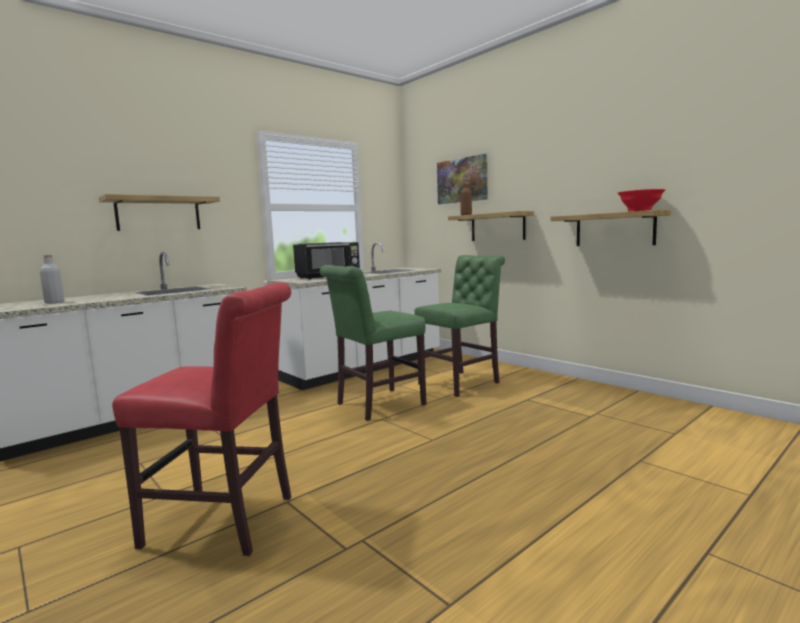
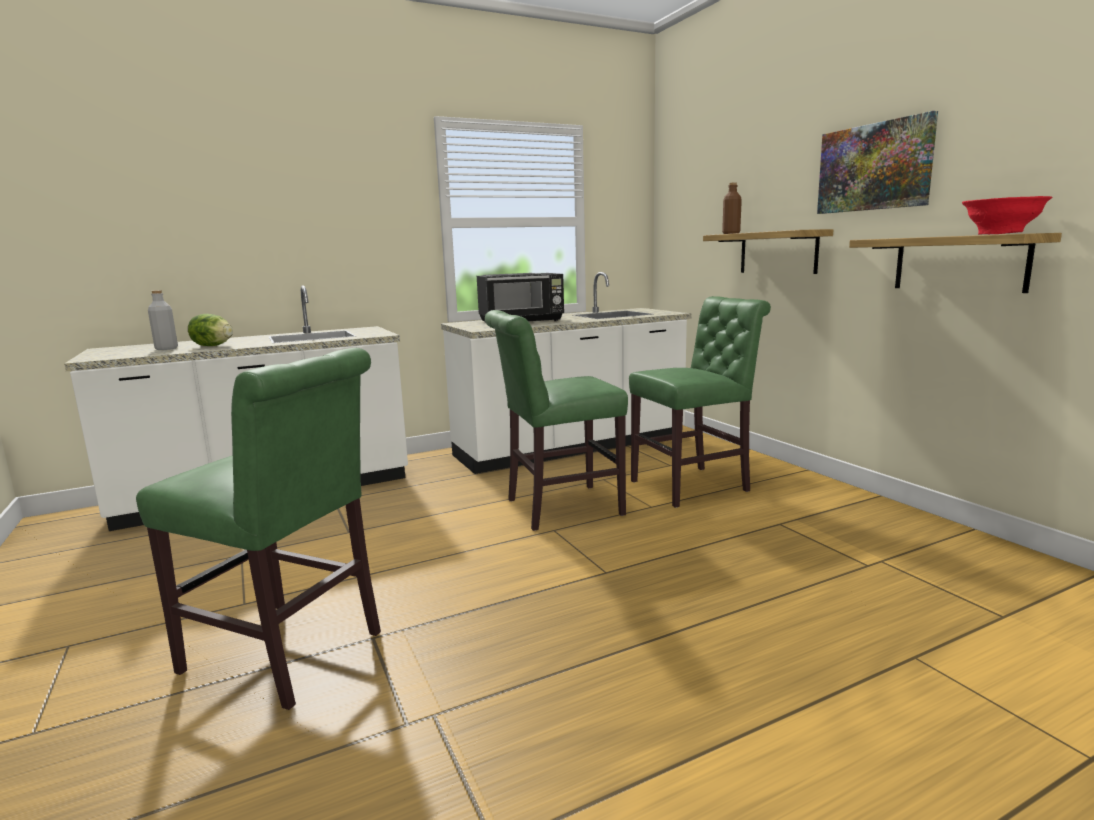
camera: 15 degrees right, 5 degrees up
(96, 299) = (213, 346): none -> lettuce
(158, 214) = (302, 235): shelf -> none
(227, 522) = (290, 655): red chair -> green chair
(462, 180) = (732, 179): picture -> picture (874, 167)

